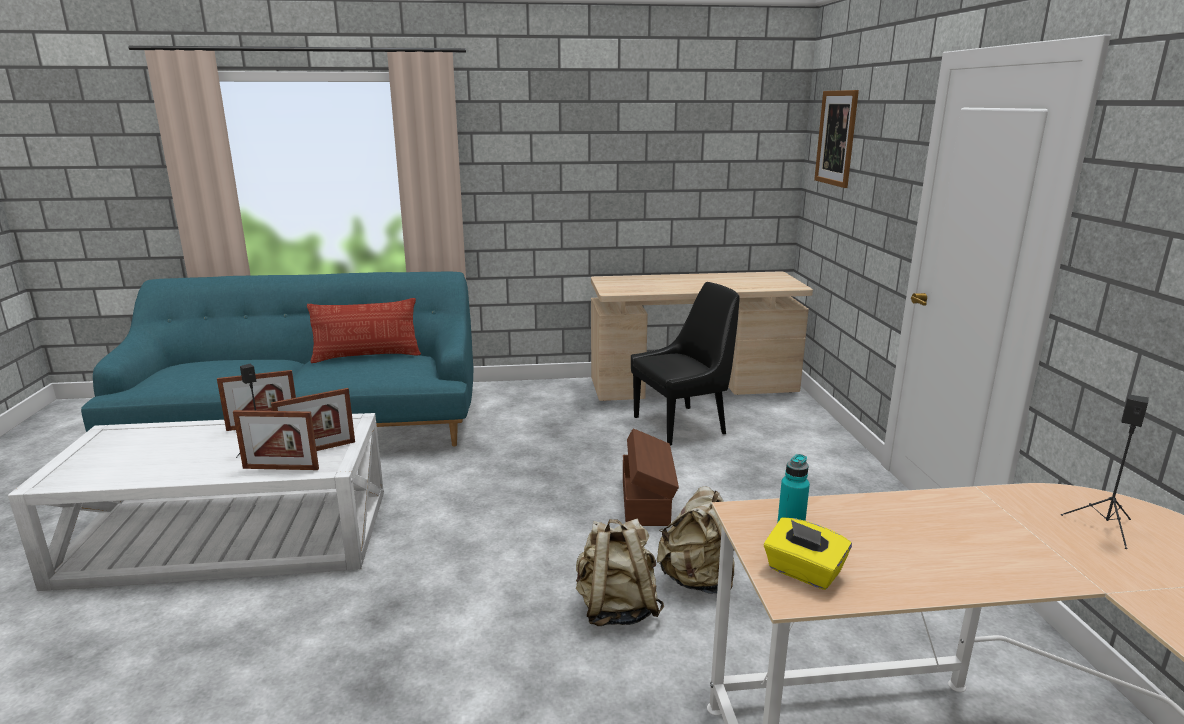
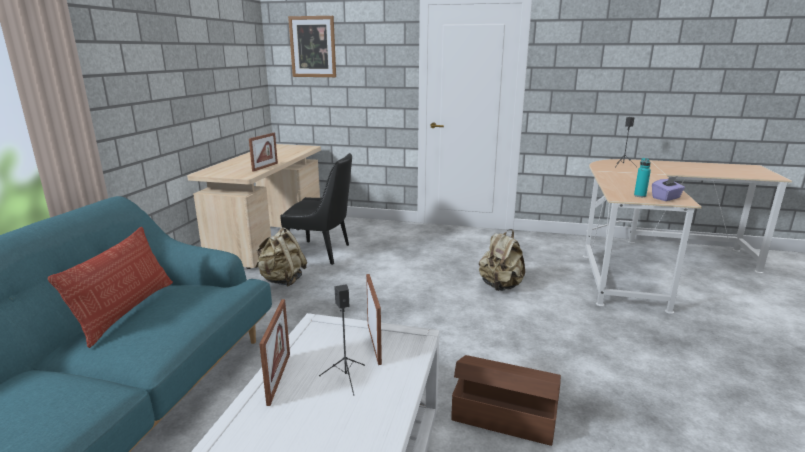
camera: 70 degrees left, 0 degrees up
(281, 468) = (404, 363): picture frame -> picture frame (265, 167)
(616, 609) = (519, 313): beige backpack -> beige backpack (282, 280)
(646, 500) = (410, 282): brown storage box -> brown storage box (503, 416)
(682, 425) = (322, 253): black chair -> black chair turned 105 degrees clockwise
(803, 572) = (666, 198): yellow tissue box -> purple tissue box

